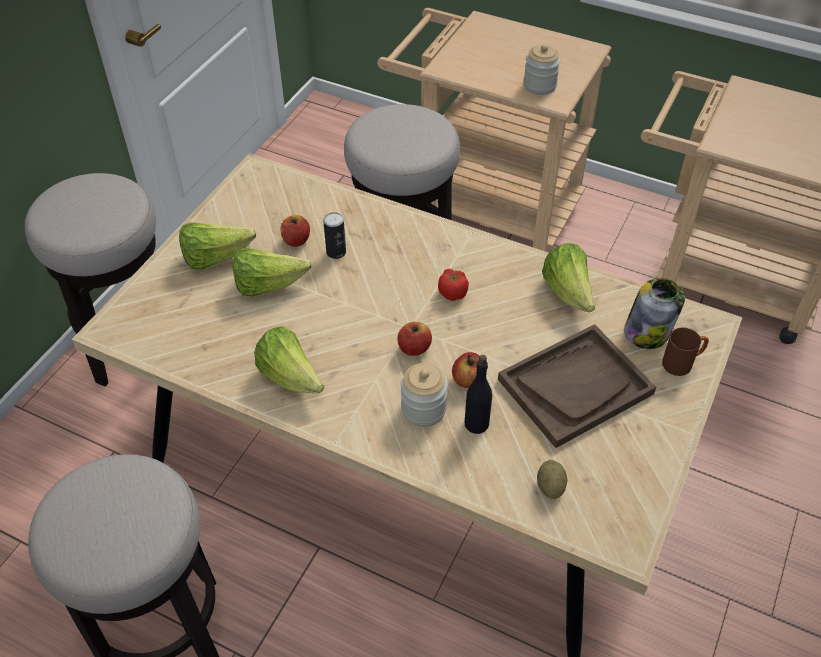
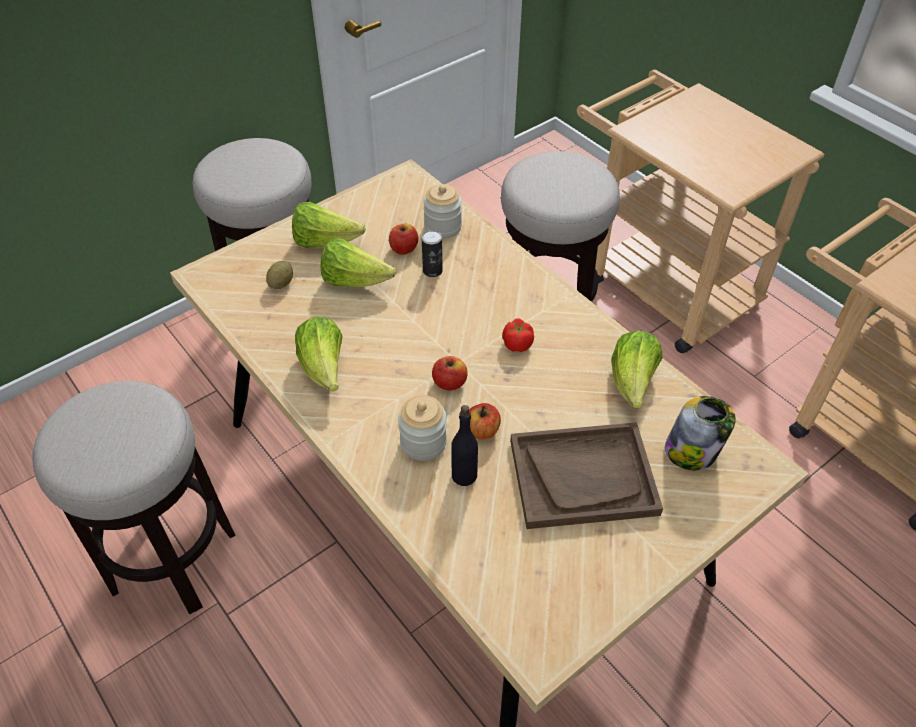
camera: 25 degrees right, 0 degrees up
(539, 85) = (722, 172): jar -> jar (443, 227)
(550, 486) = (498, 564): potato -> potato (281, 283)
(682, 363) = (710, 496): brown mug -> none

